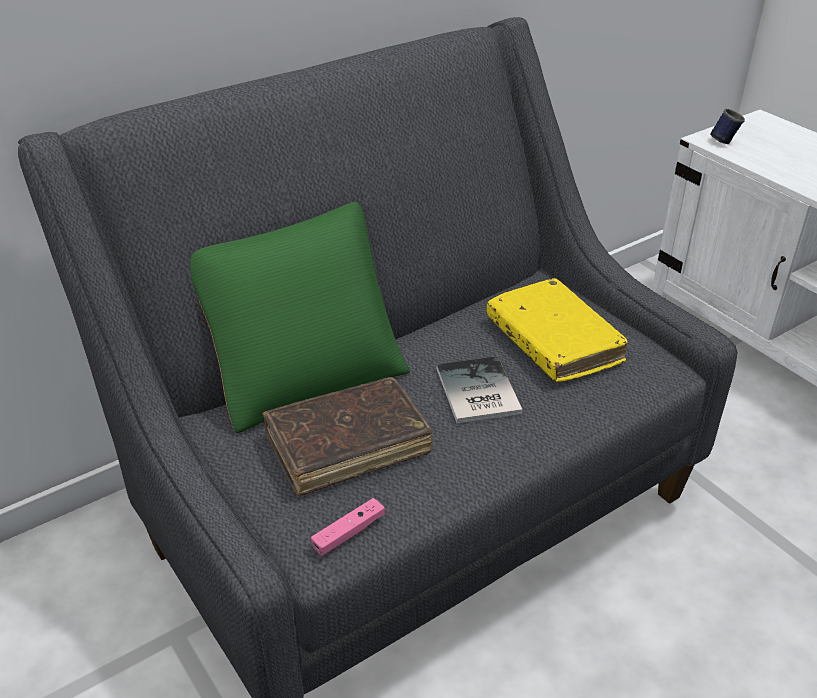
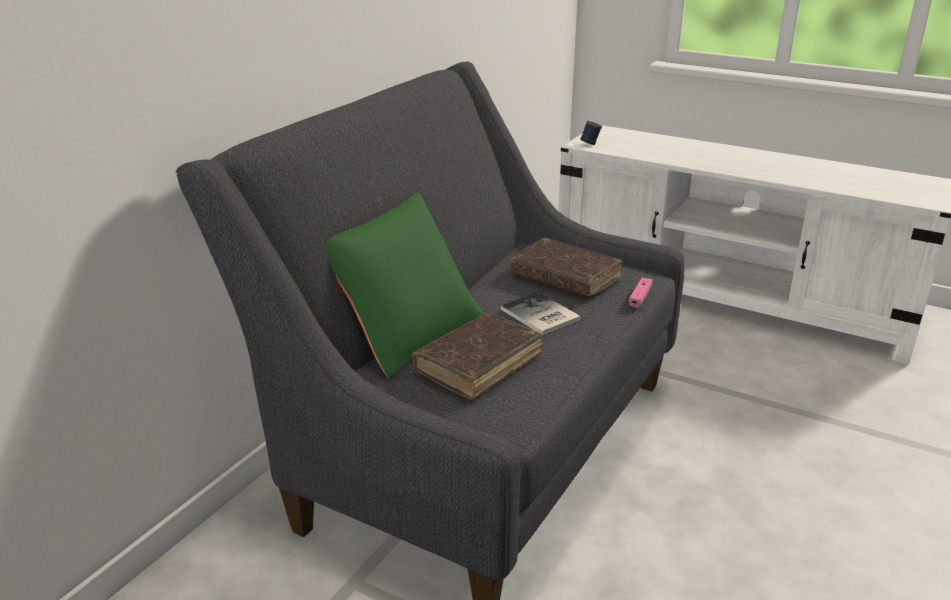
camera: 25 degrees left, 10 degrees down
(349, 533) = (525, 411): pink game controller -> pink game controller (640, 297)
(553, 342) = (565, 277): yellow book -> brown book

